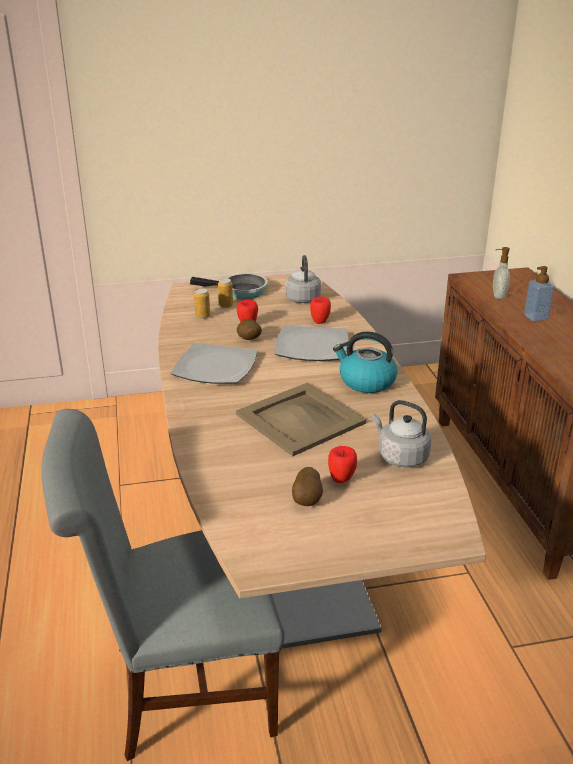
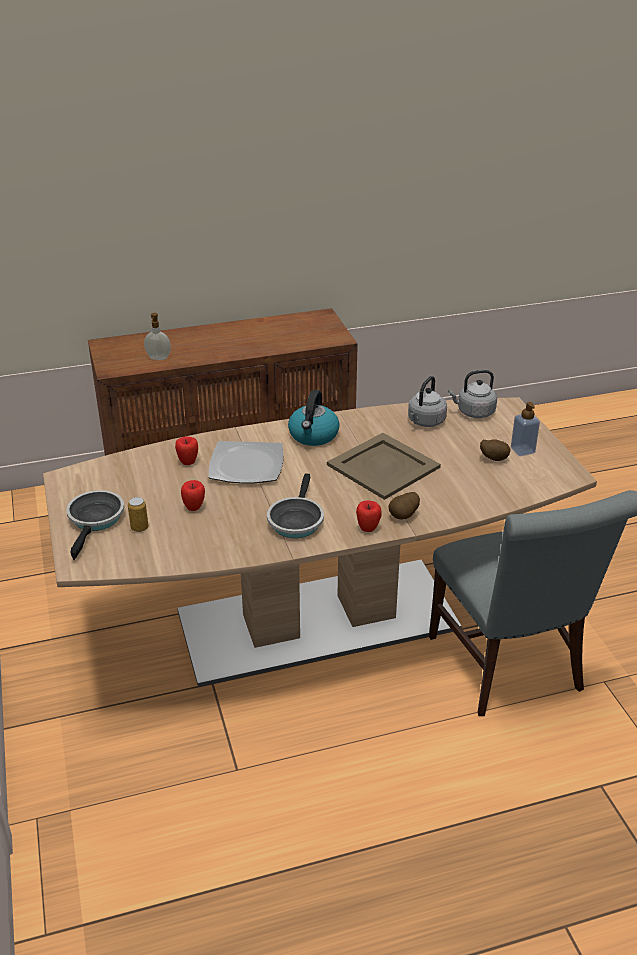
camera: 95 degrees left, 5 degrees up
(202, 316) = (170, 542): can -> none
(215, 367) = (296, 520): plate -> frying pan
(248, 340) = (233, 504): potato -> potato (404, 516)
(302, 298) = (123, 475): grey kettle -> grey kettle (473, 412)
(341, 479) = (463, 445): apple -> apple (368, 528)
(535, 317) = (206, 346): soap dispenser -> soap dispenser (522, 450)

